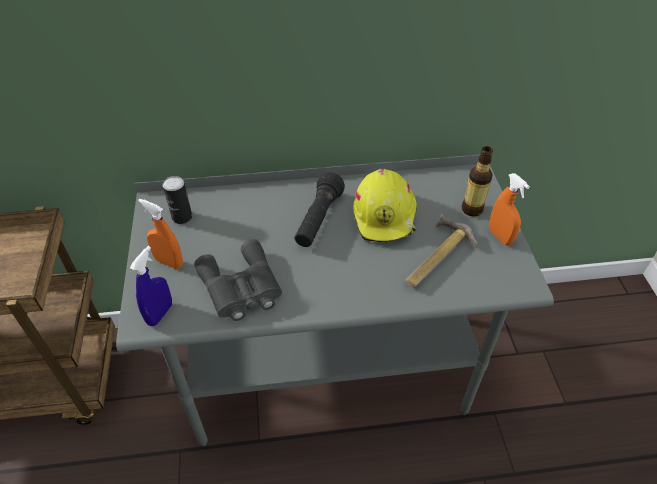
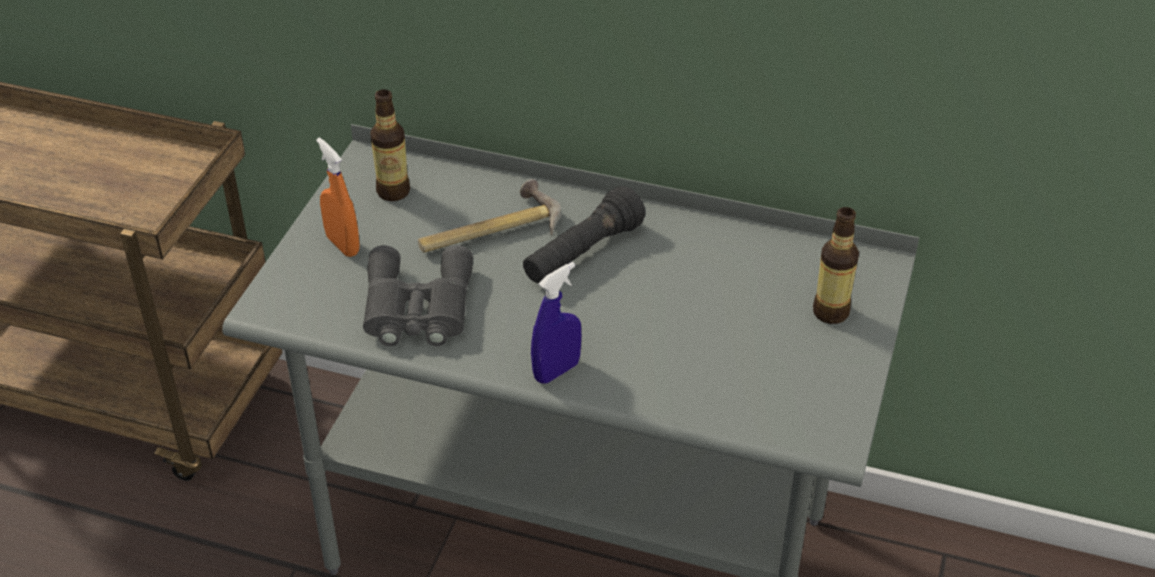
camera: 25 degrees right, 5 degrees down
(160, 314) = (295, 305): blue spray bottle -> blue spray bottle (556, 371)
(182, 217) = (393, 191): can -> bottle
(385, 216) = (686, 280): yellow hard hat -> none
(434, 256) = (720, 357): hammer -> hammer (488, 230)
(500, 237) = (845, 364): orange spray bottle -> none

